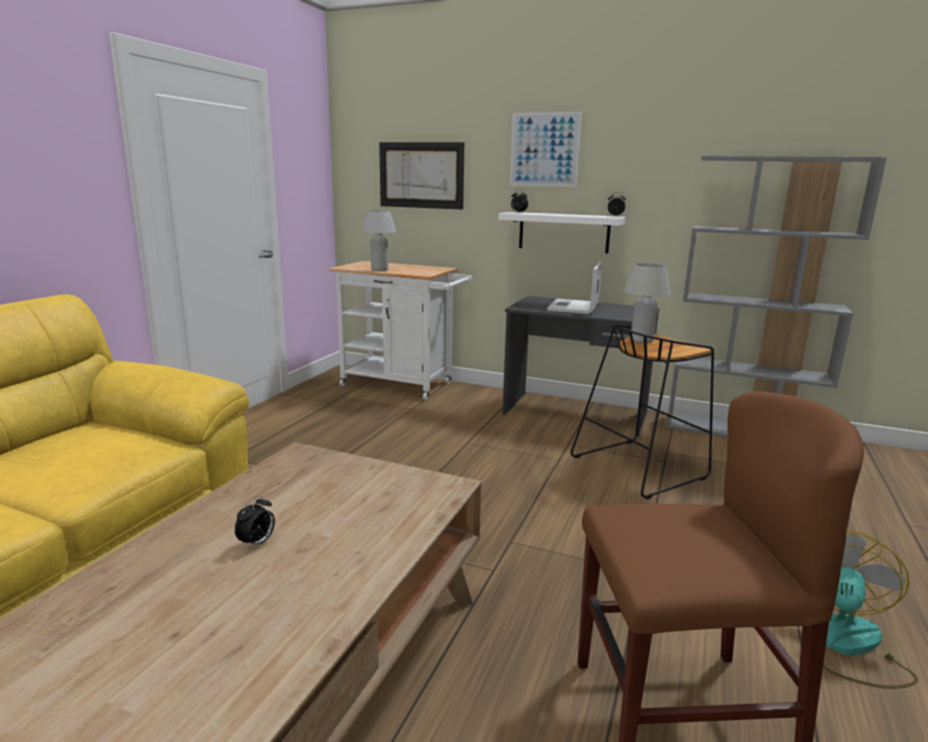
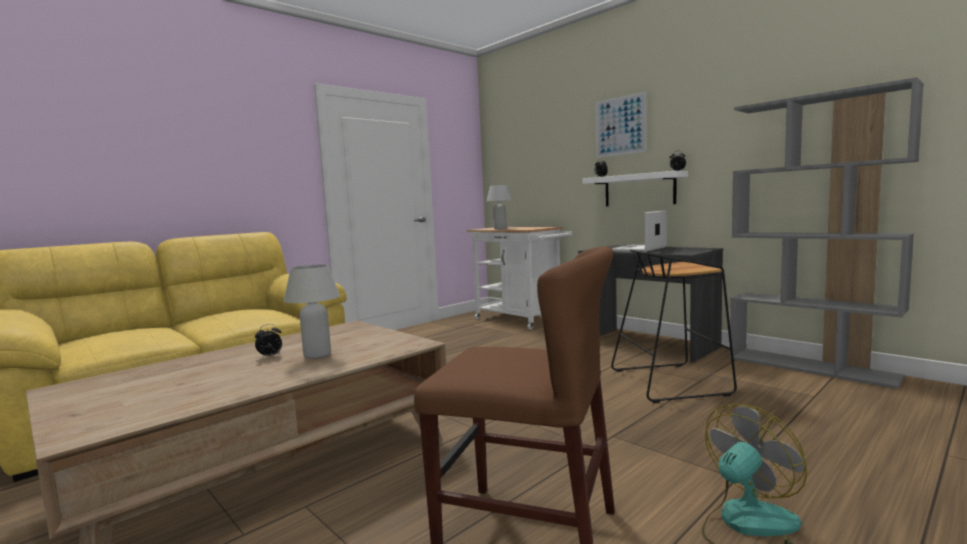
camera: 25 degrees right, 10 degrees down
(421, 175) = (536, 159): picture -> none
(641, 340) = (665, 265): white table lamp -> white table lamp (317, 355)

